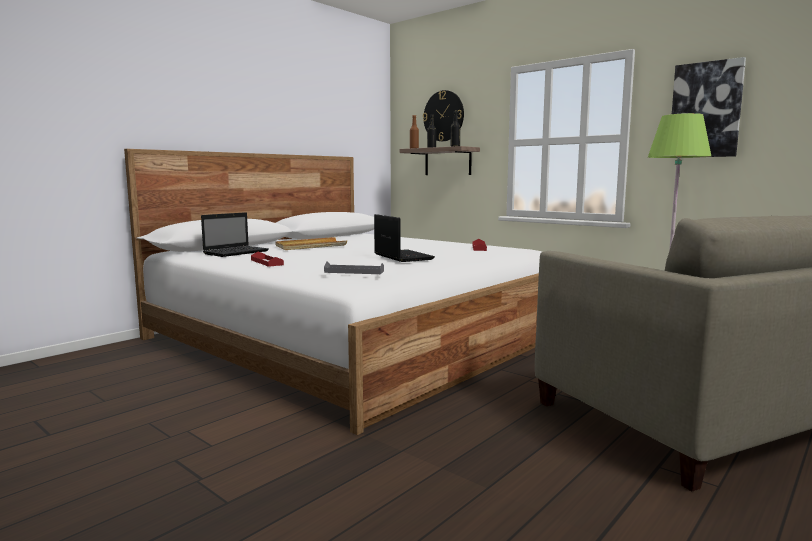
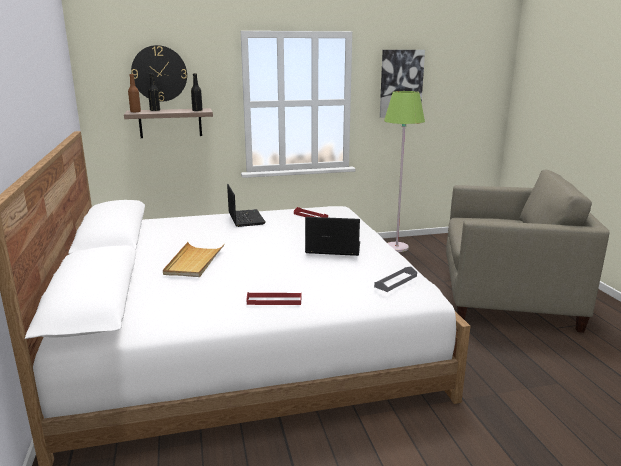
camera: 55 degrees left, 10 degrees up
(237, 252) = (172, 301): laptop -> laptop (245, 218)

